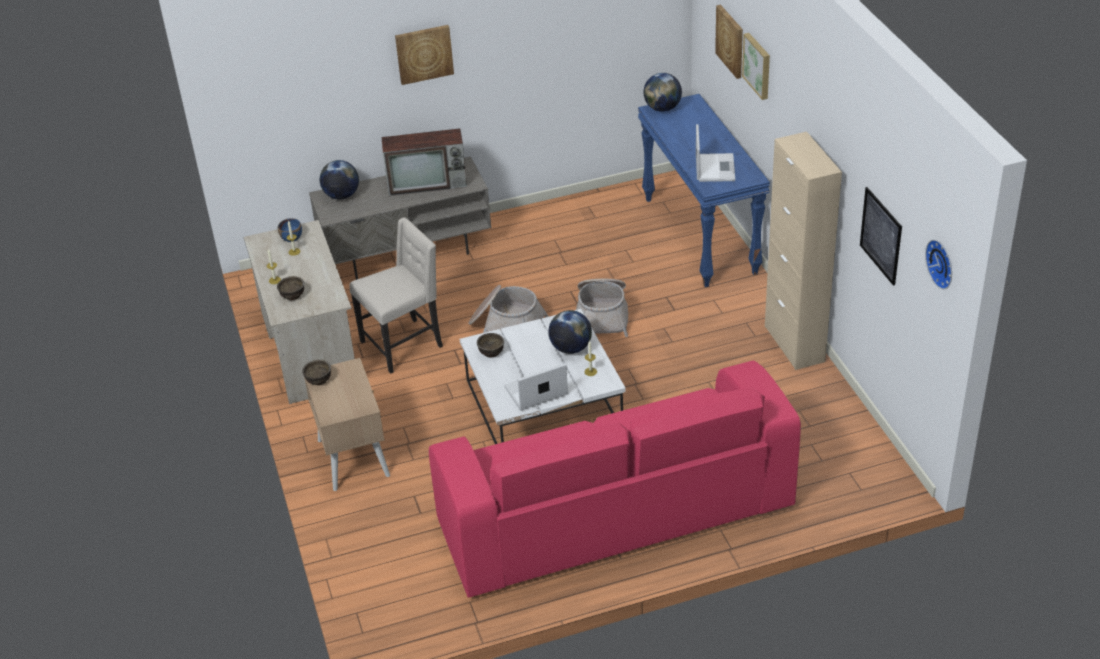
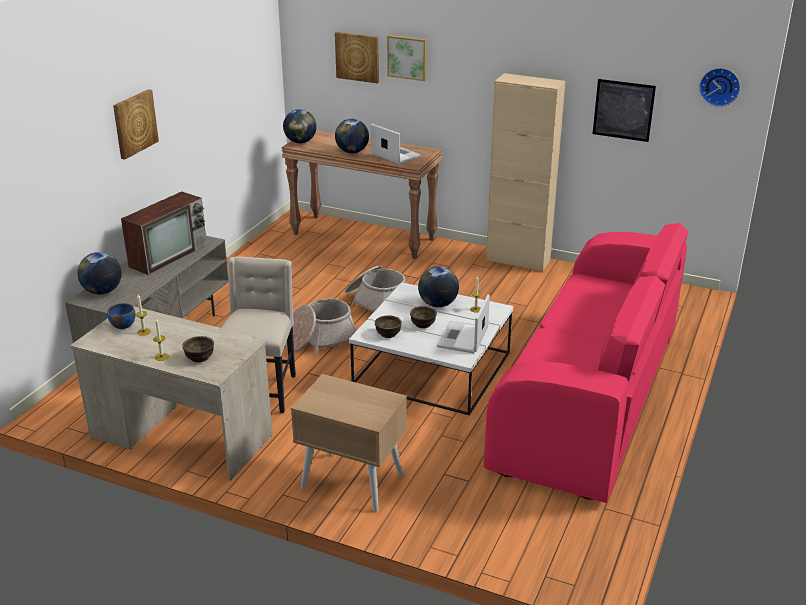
camera: 50 degrees left, 10 degrees down
(319, 380) = (316, 405): brown bowl -> brown bowl (423, 324)
(684, 144) = (352, 152): none -> globe
(701, 236) = (364, 236): blue console table -> brown console table

